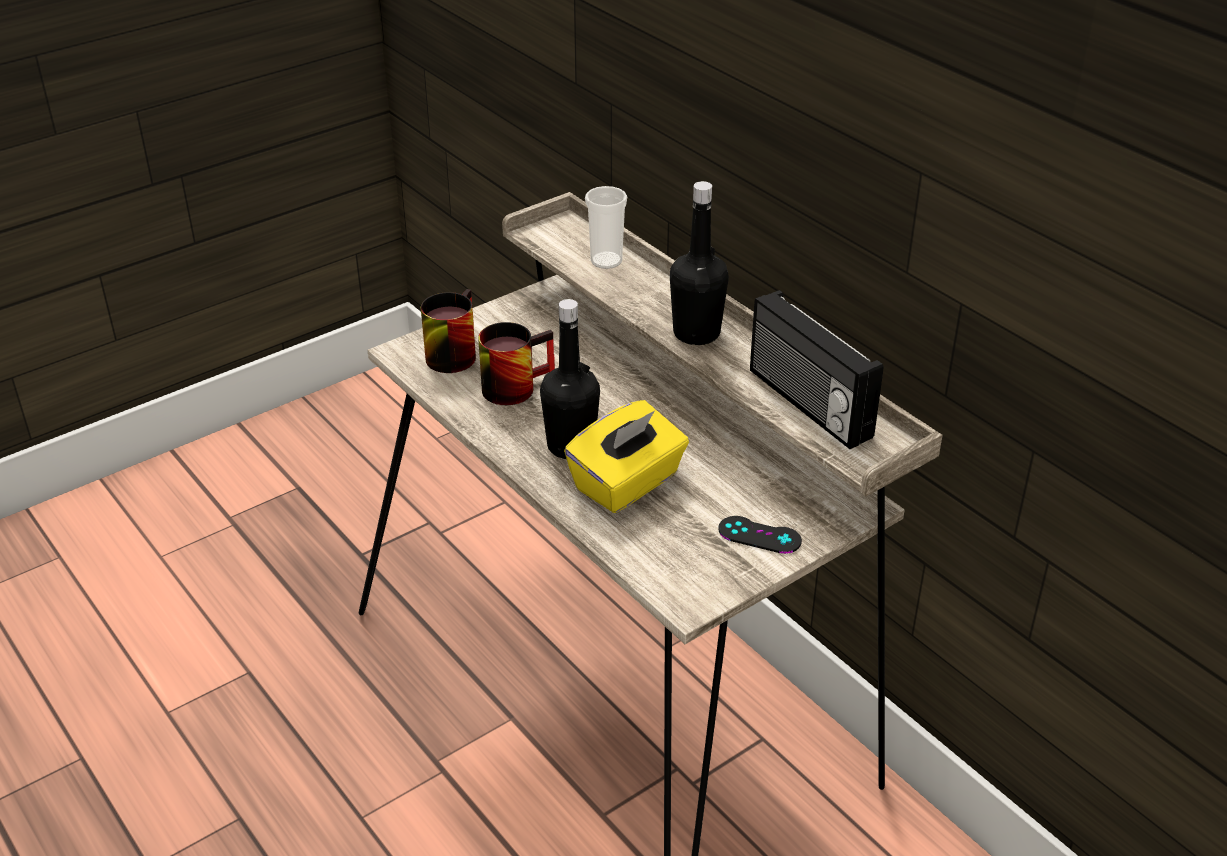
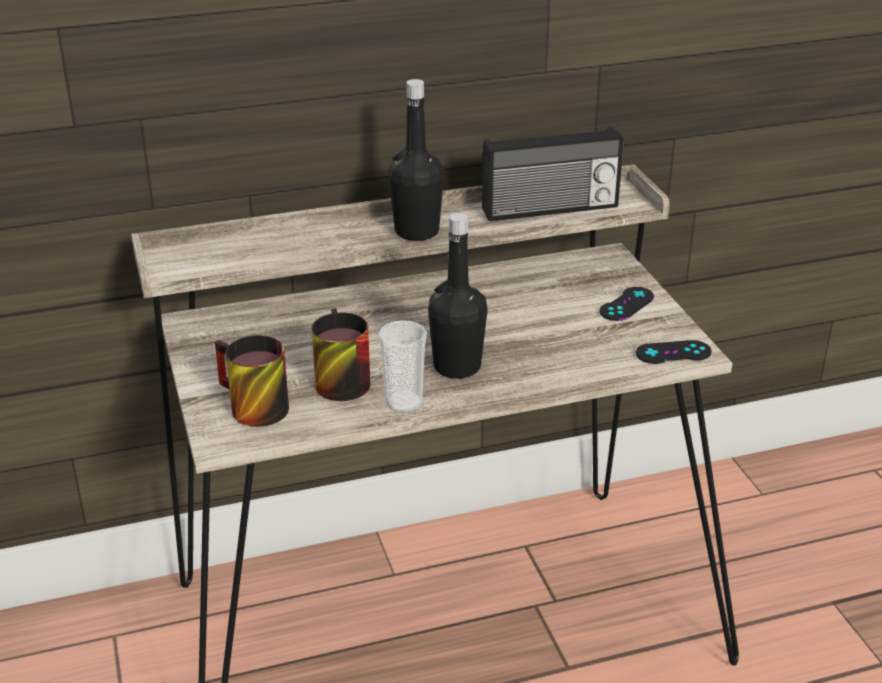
camera: 70 degrees left, 5 degrees down
(606, 261) = (260, 248): cup -> cup (404, 403)
(627, 483) = (528, 349): yellow tissue box -> none
(678, 585) = (673, 353): none -> black game controller

